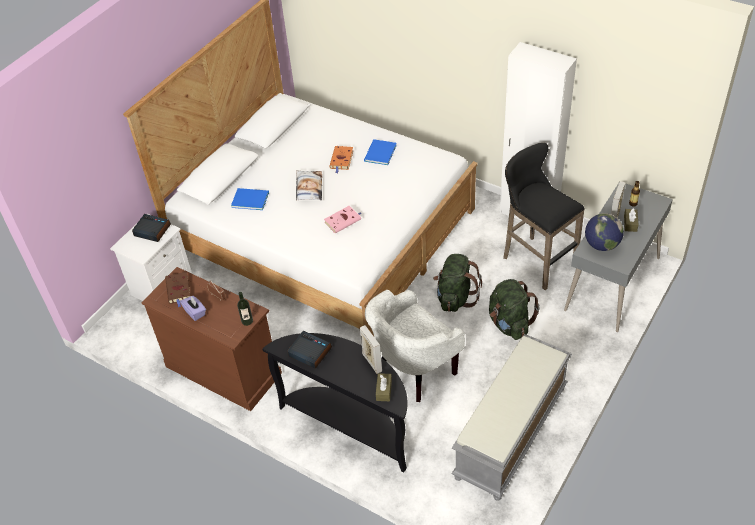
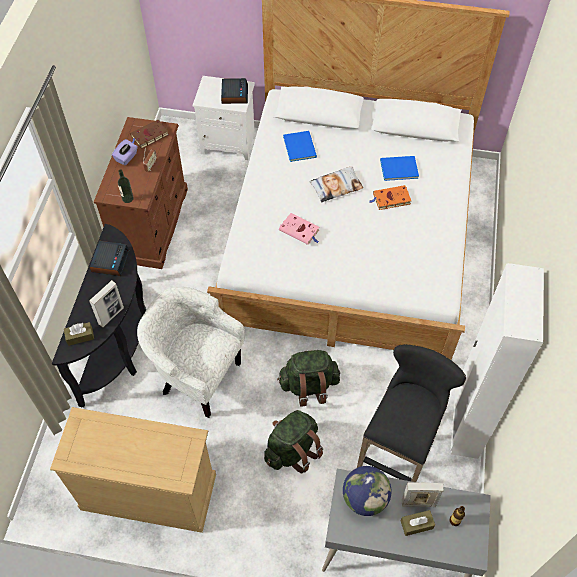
camera: 65 degrees right, 10 degrees up
(379, 153) = (418, 229): blue book -> blue book (397, 168)
(511, 433) = (149, 491): grey bench -> beige dresser

